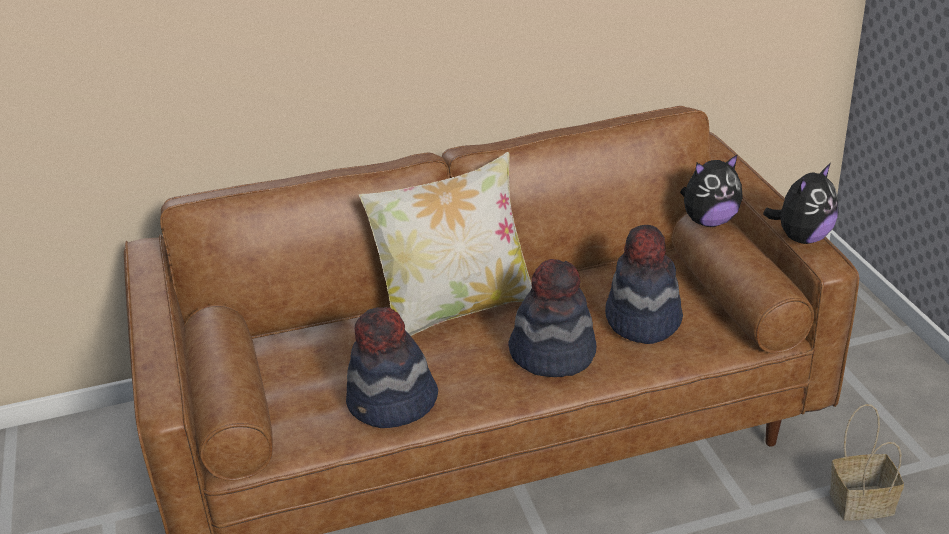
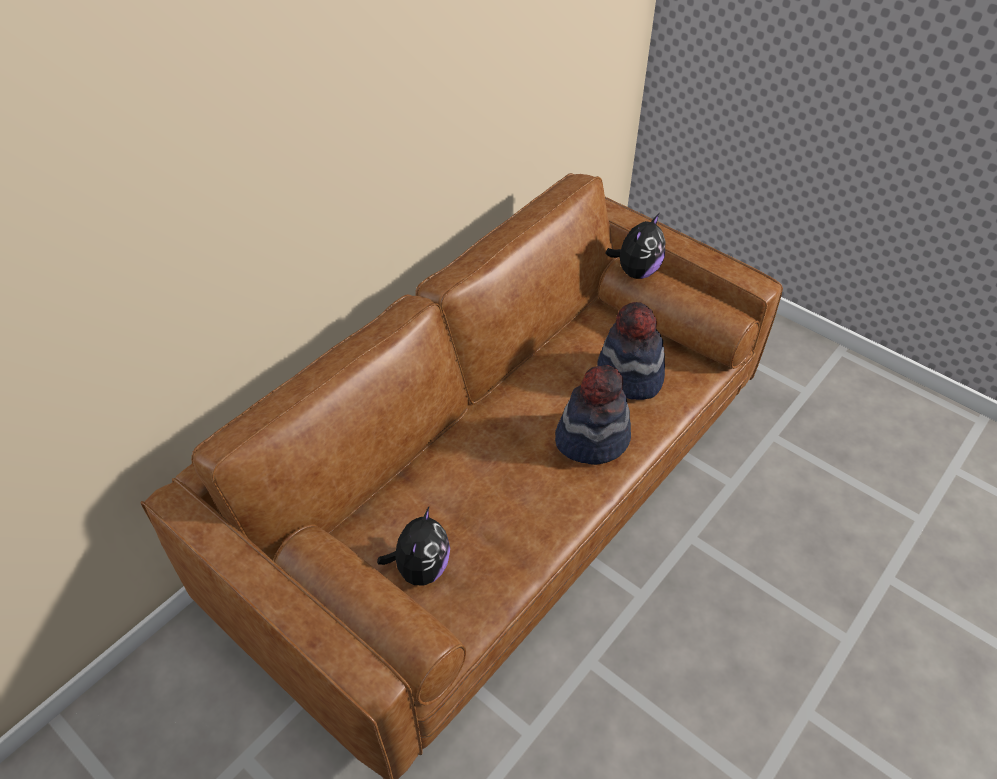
camera: 35 degrees left, 15 degrees up
(392, 404) = (509, 548): hat -> none
(456, 310) = (477, 427): pillow -> none
(802, 238) = (724, 267): plush toy -> plush toy (420, 568)
(860, 504) = (792, 444): basket -> none

